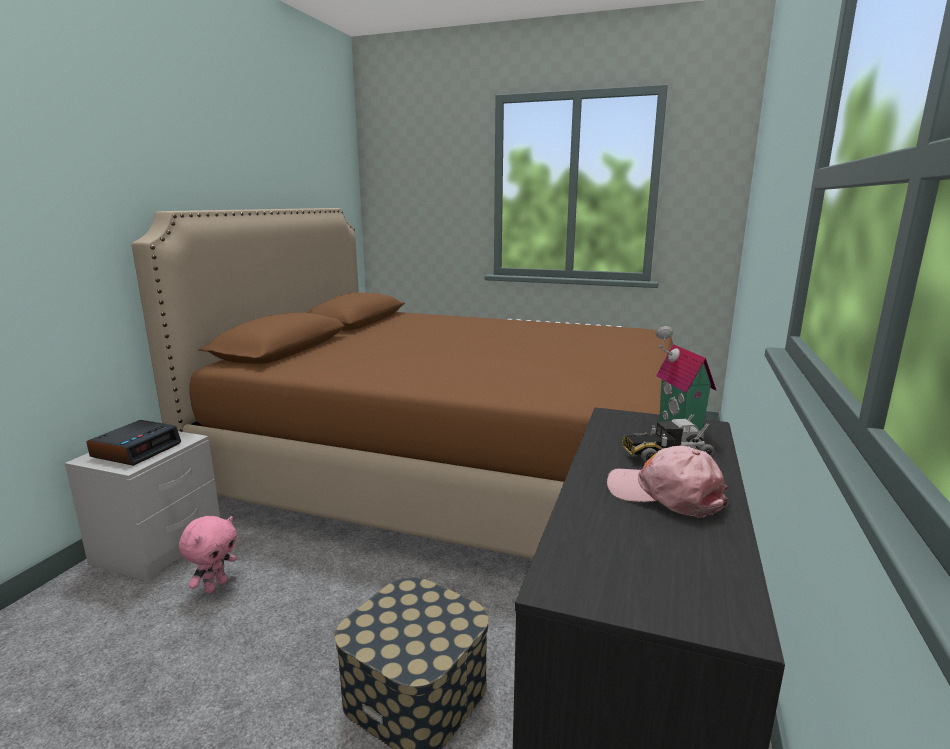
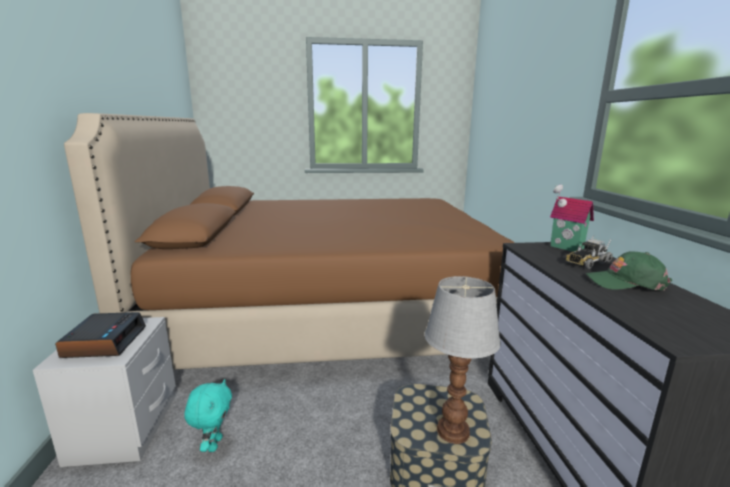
camera: 25 degrees left, 0 degrees up
(215, 586) = (214, 444): pink plush toy -> turquoise plush toy
(410, 647) = (454, 430): none -> table lamp
(665, 494) = (625, 282): pink cap -> green cap

